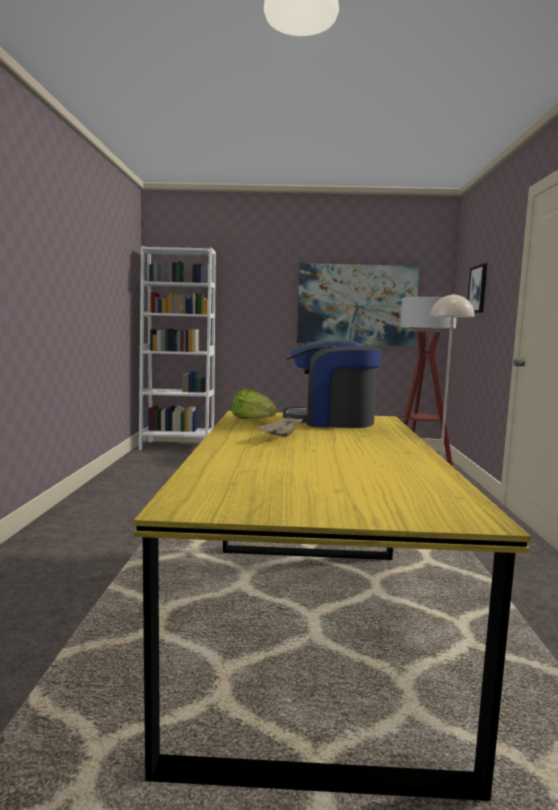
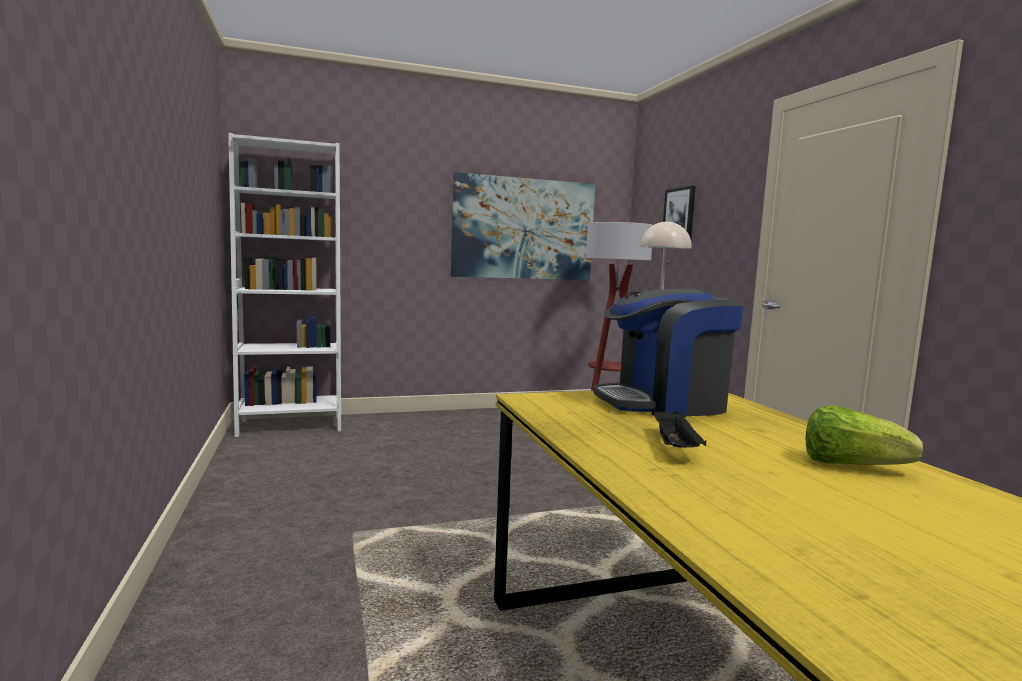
camera: 20 degrees left, 0 degrees up
(253, 420) = (569, 413): lettuce -> lettuce (850, 466)
(281, 437) = (675, 447): beige tray -> black tray

